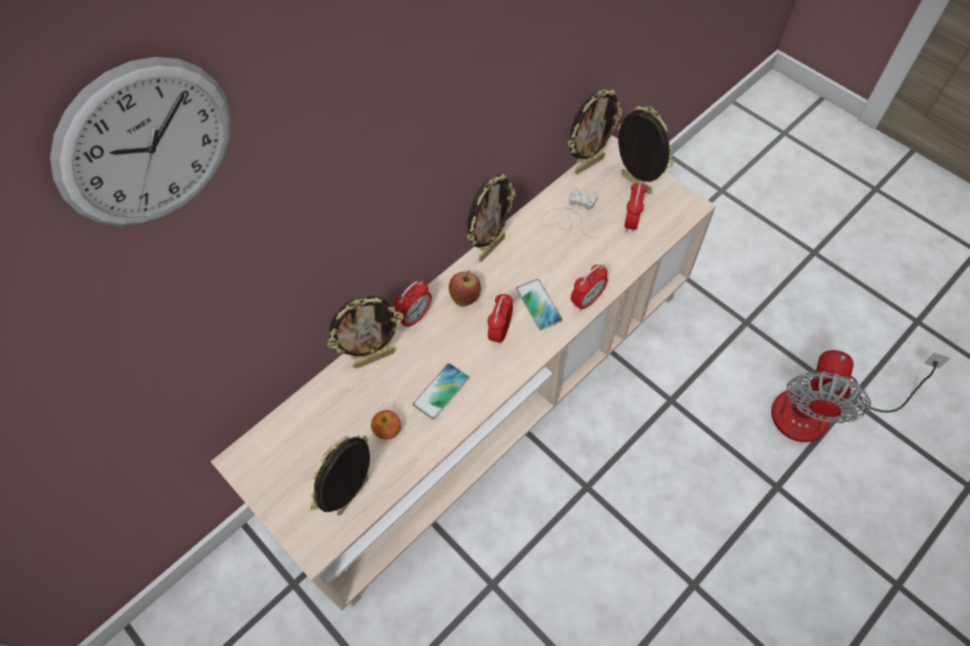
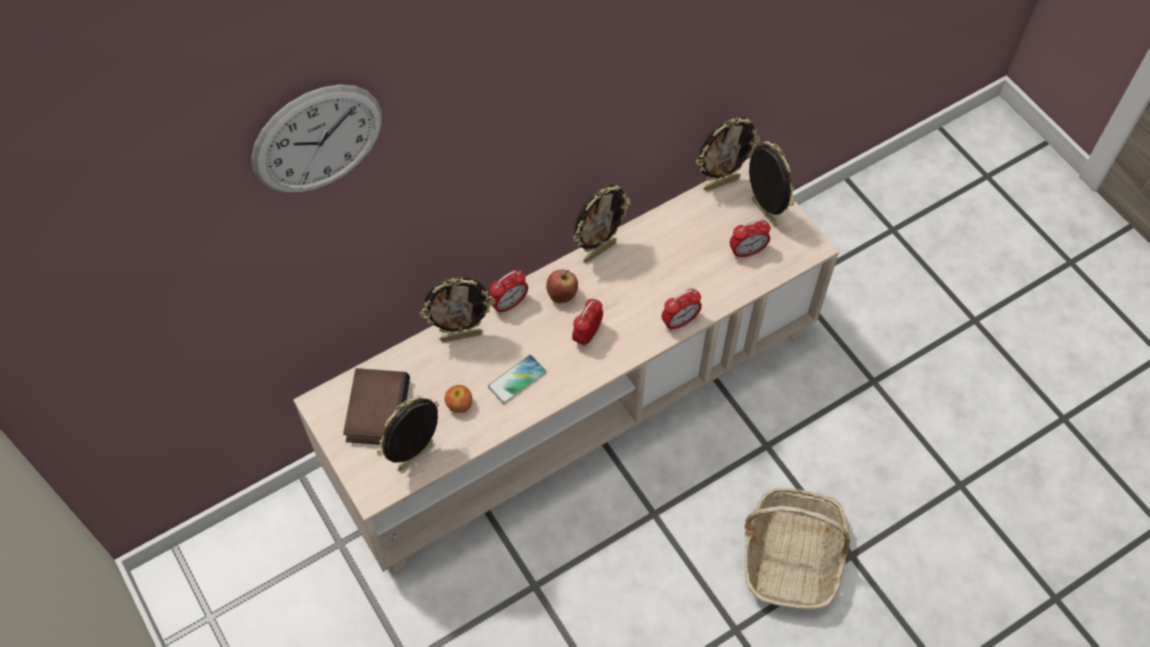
camera: 10 degrees right, 0 degrees up
(301, 454) = (375, 409): none -> book
(538, 305) = (631, 316): phone -> none
(571, 215) = (688, 233): white game controller -> none
(631, 222) = (747, 251): alarm clock -> alarm clock turned 45 degrees clockwise
(724, 500) = (791, 556): none -> basket
(820, 410) = (922, 489): fan -> none

